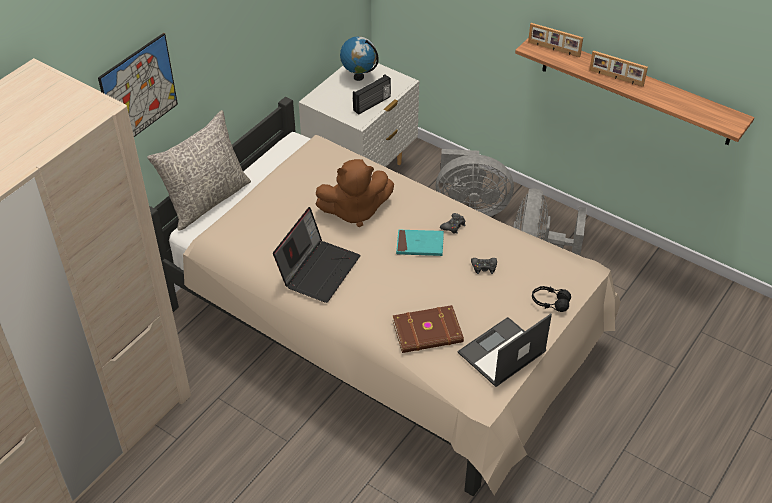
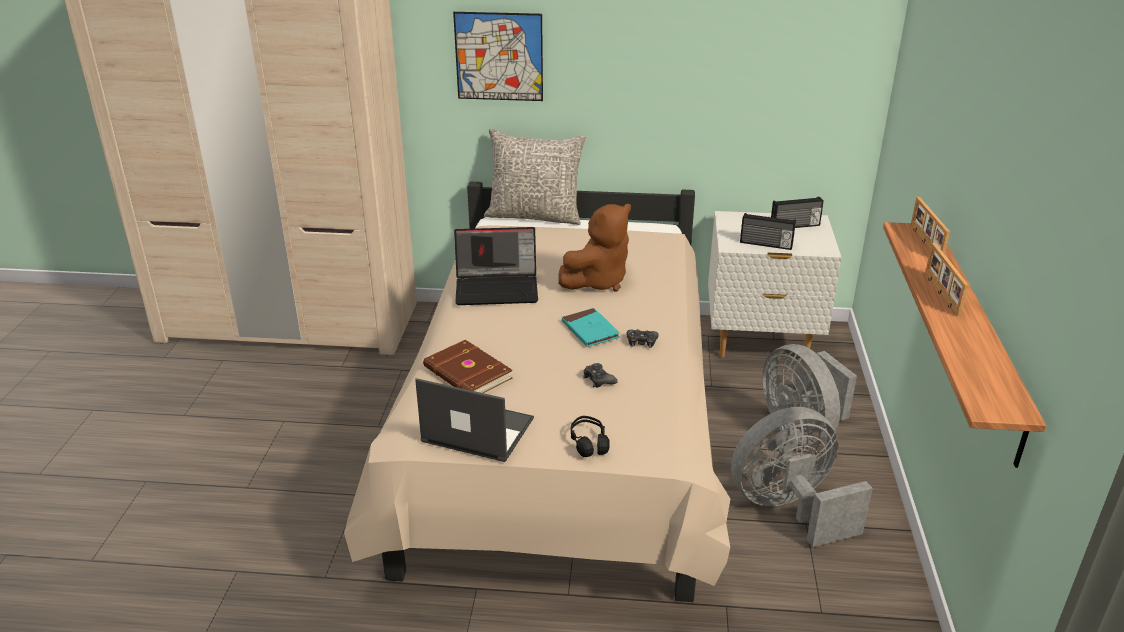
camera: 60 degrees right, 15 degrees down
(354, 211) = (597, 281): brown plush toy -> brown plush toy turned 90 degrees counterclockwise
(359, 77) = (795, 226): globe -> radio

